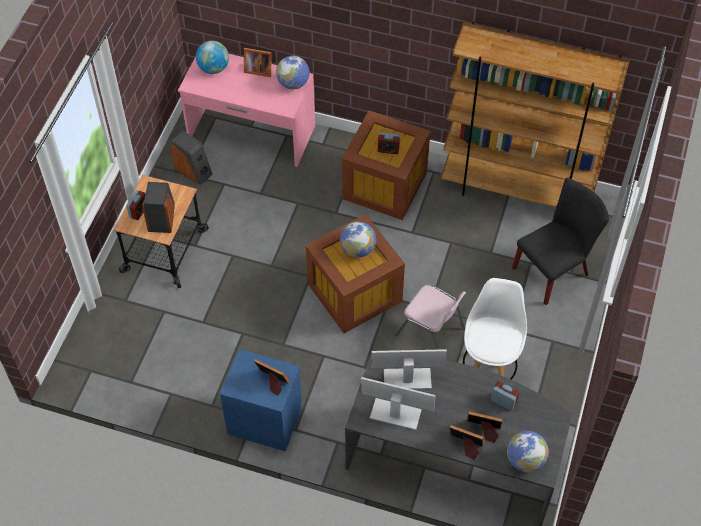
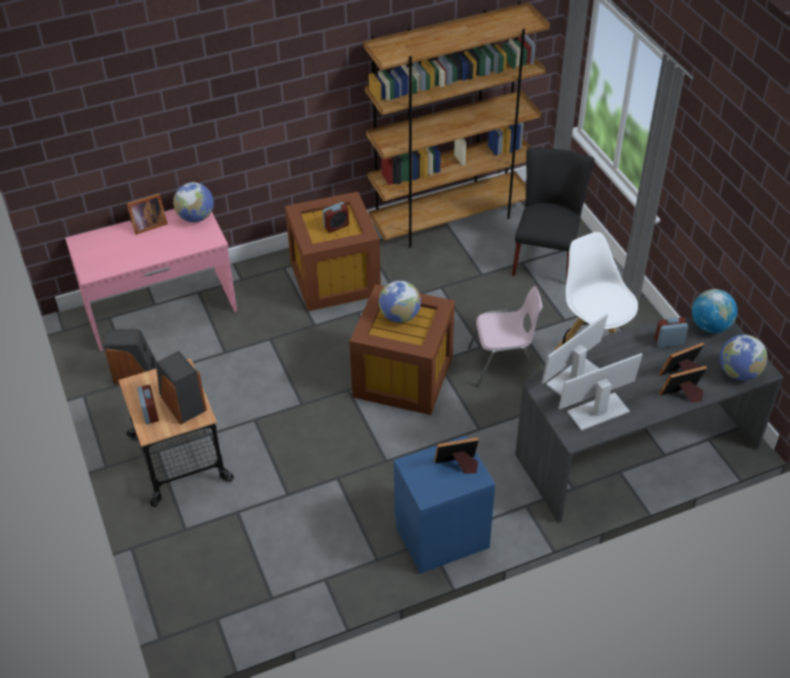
camera: 40 degrees left, 10 degrees down
(213, 68) = (100, 247): globe -> globe (710, 326)

